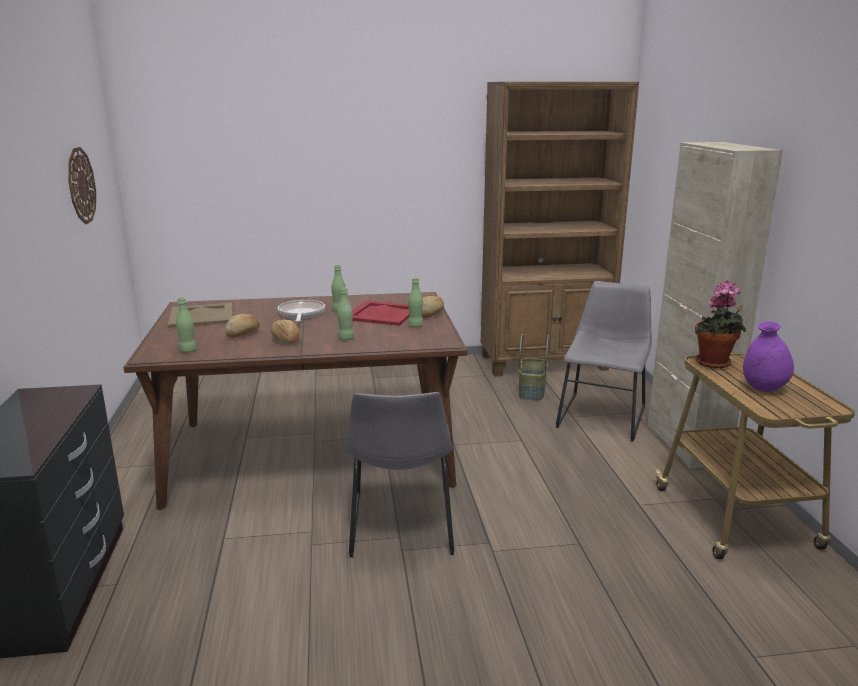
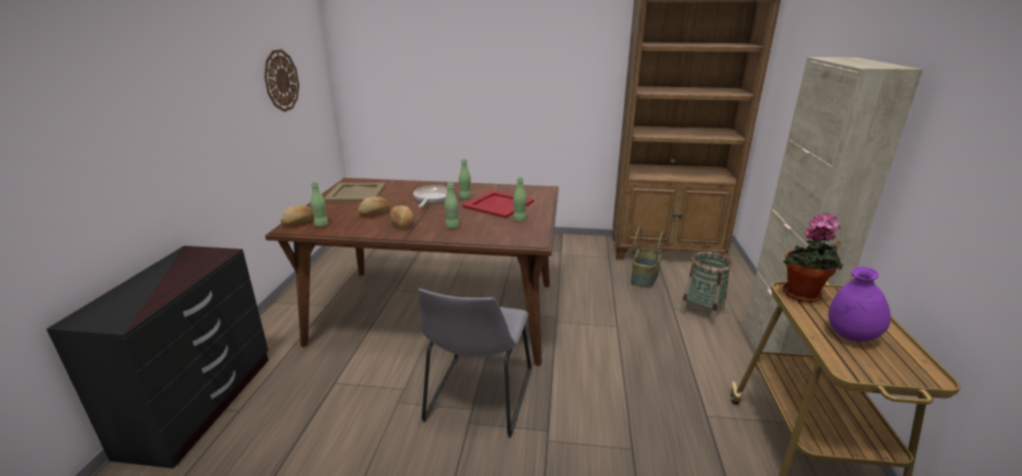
camera: 15 degrees right, 5 degrees up
(431, 314) = (540, 209): bread -> bread (299, 223)
(602, 415) = (702, 311): grey chair -> basket

